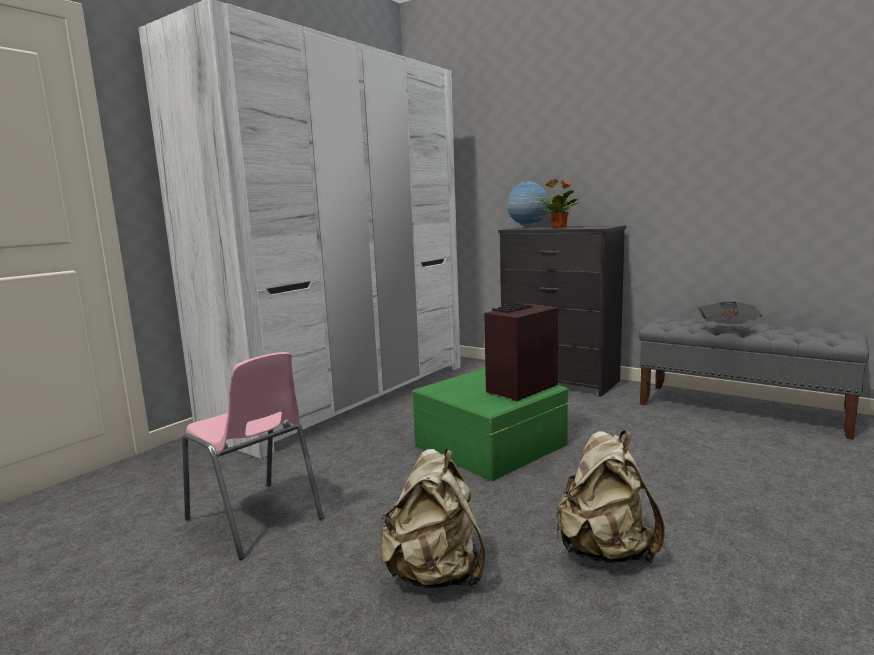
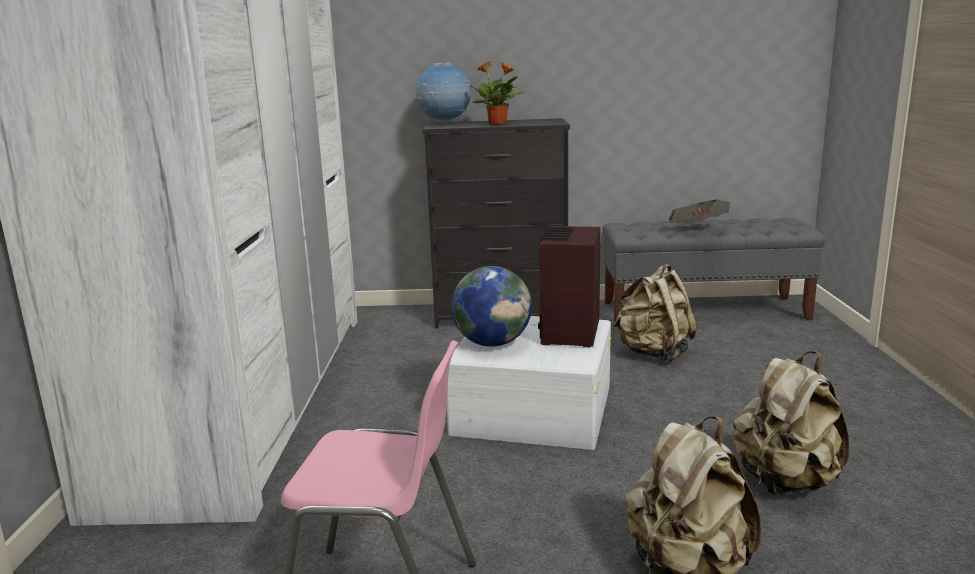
camera: 35 degrees left, 5 degrees up
(458, 385) = (492, 343): none -> globe
(489, 445) = (532, 410): green storage box -> white storage box
(640, 431) = (654, 354): none -> beige backpack

